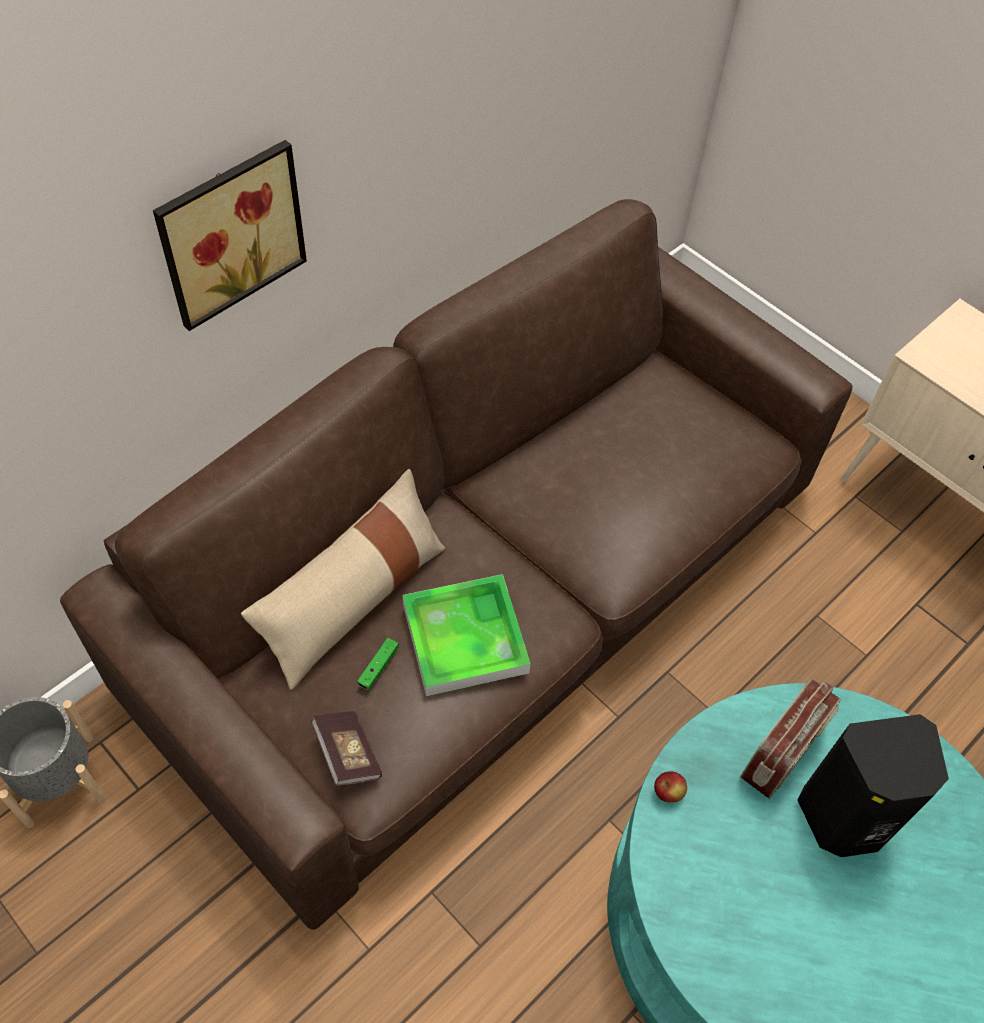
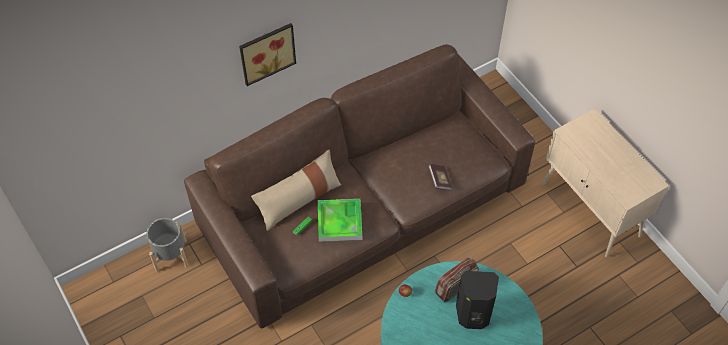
camera: 15 degrees right, 0 degrees up
(347, 754) = (283, 258): book -> book (439, 180)

